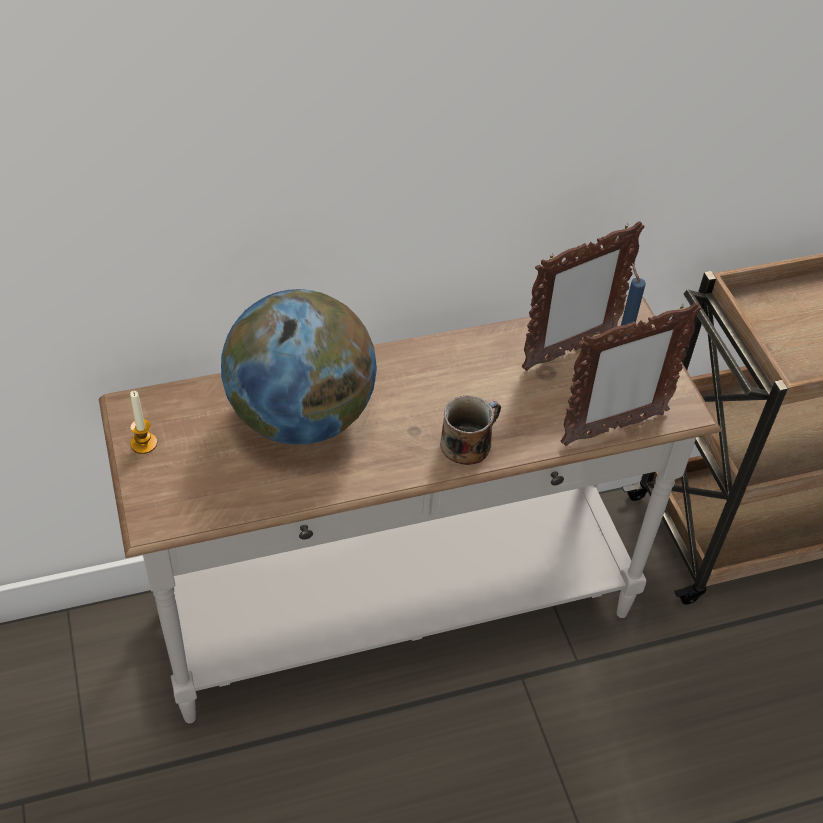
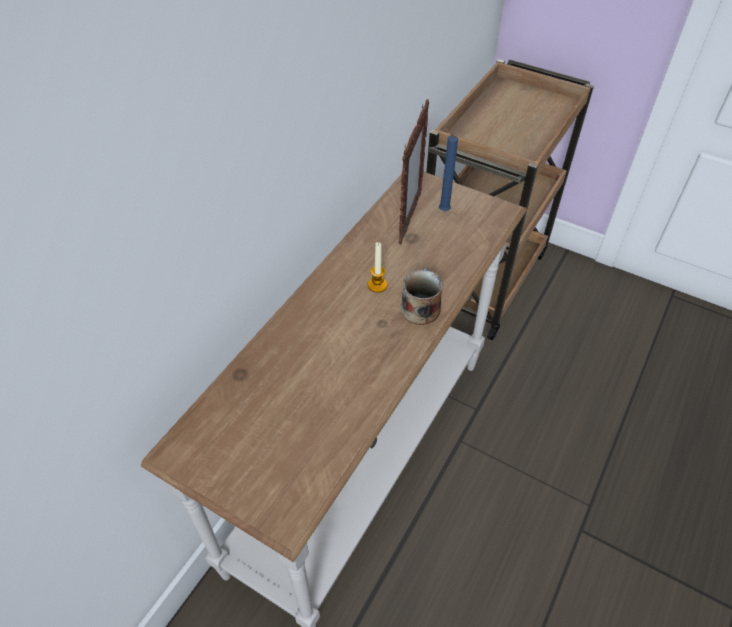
camera: 40 degrees left, 0 degrees up
(144, 443) = (216, 469): candle -> candle (377, 285)
(301, 417) = (304, 367): globe -> none
(613, 428) = (481, 244): picture frame -> none

